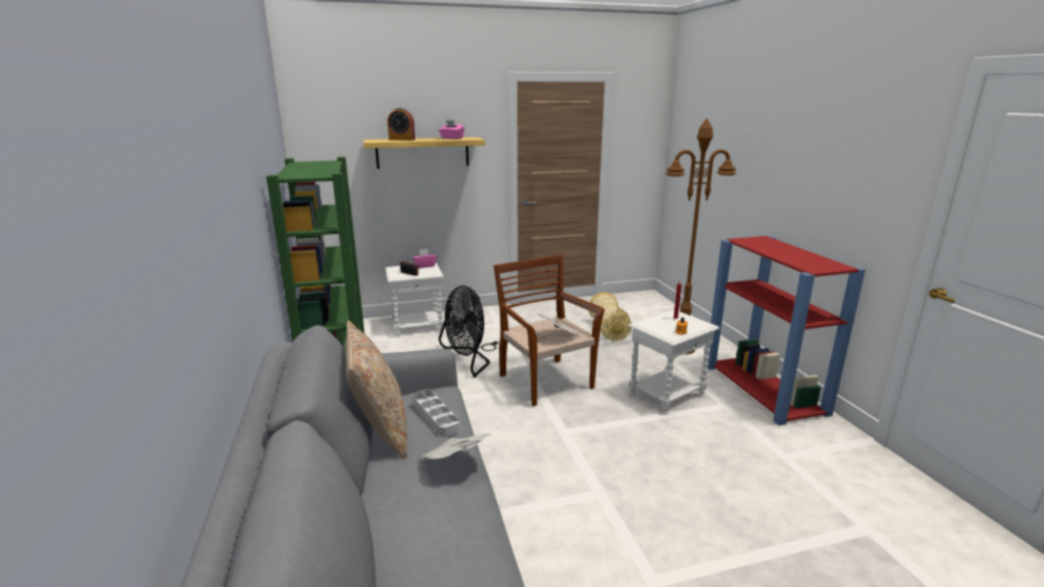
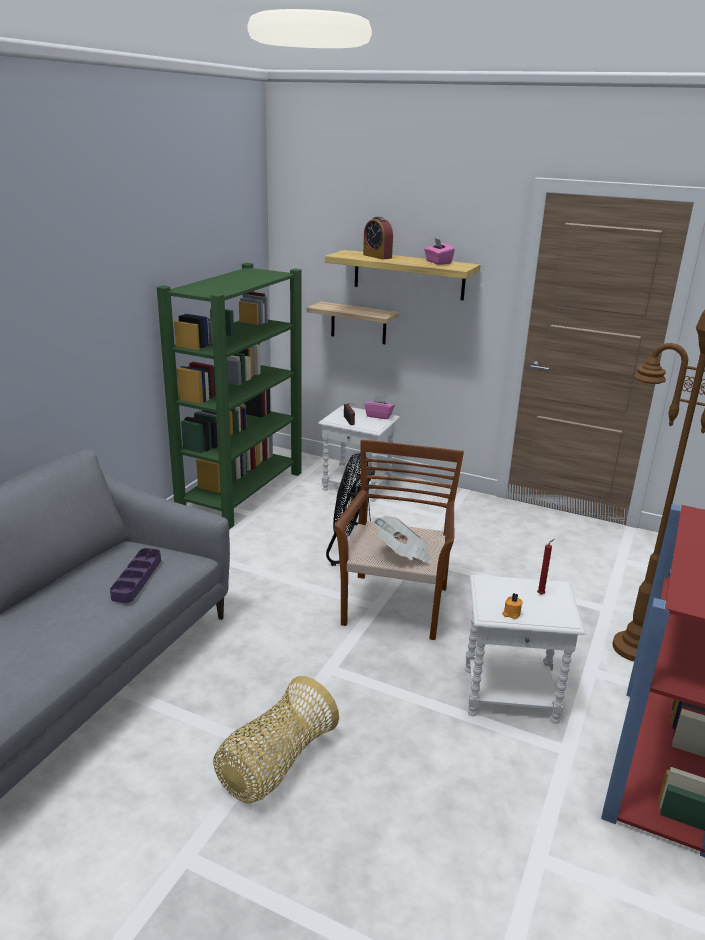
camera: 40 degrees right, 5 degrees up
(380, 430) = (86, 570): beige pillow -> none
(384, 198) = (358, 323): none -> shelf
(435, 416) = (137, 578): grey tray -> purple tray
(456, 461) = (83, 626): newspaper -> none
(609, 331) = (566, 581): basket -> basket (275, 764)

